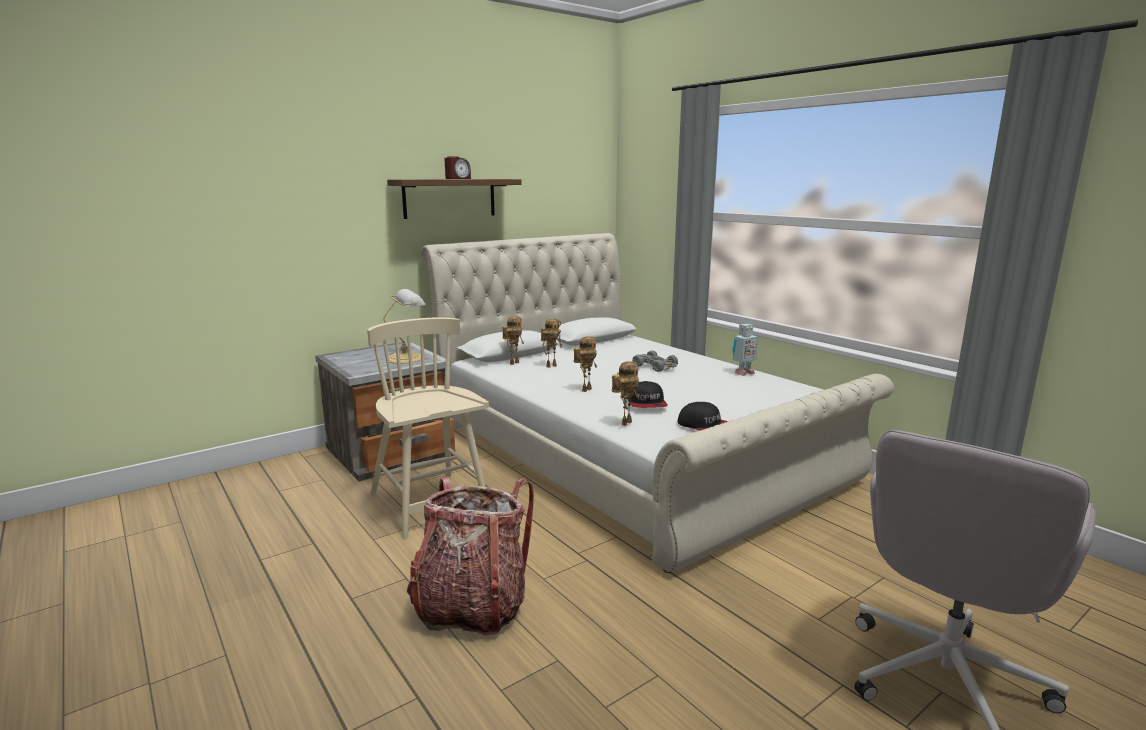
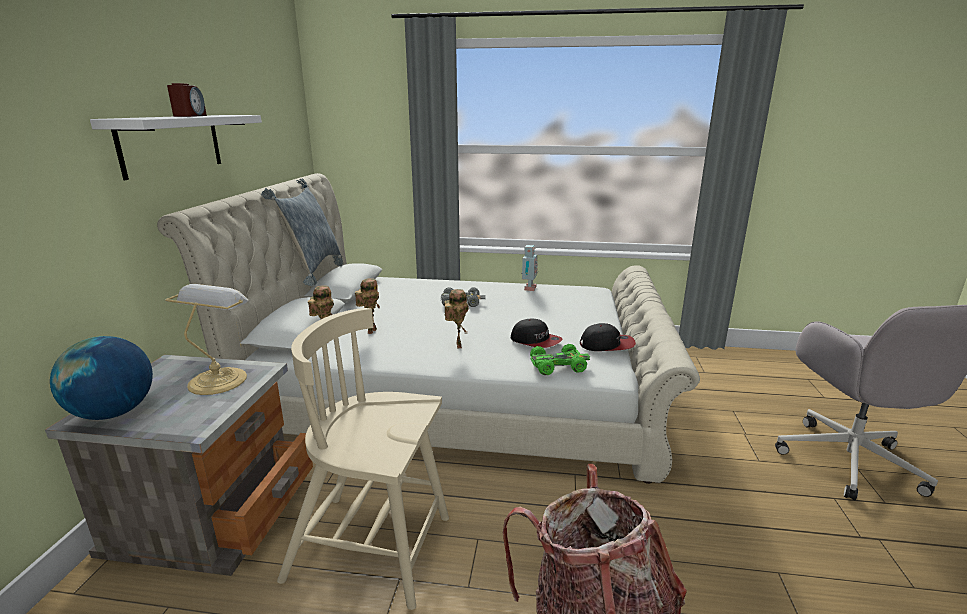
camera: 45 degrees left, 5 degrees up
(344, 357) = (114, 413): none -> globe
(449, 198) = (172, 144): brown shelf -> white shelf
(561, 319) = (311, 276): none -> pillow
(625, 422) = (558, 365): toy robot -> green toy car

